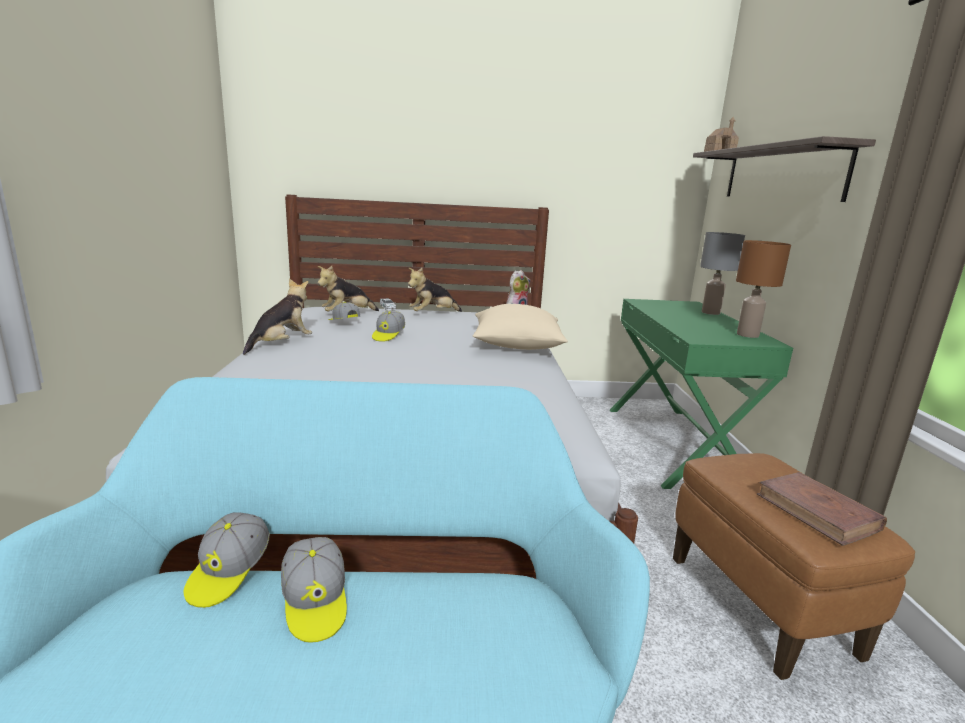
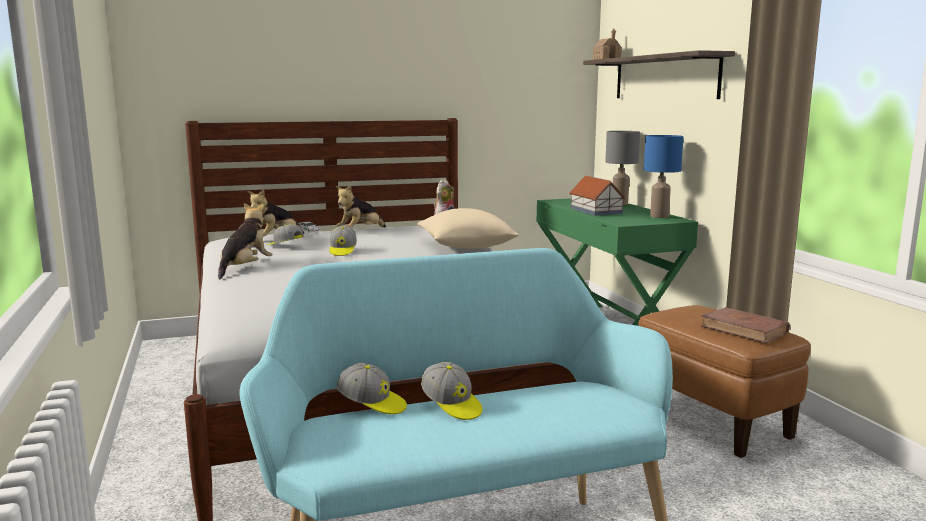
camera: 15 degrees left, 5 degrees down
(228, 573) = (372, 404): cap -> cap turned 60 degrees counterclockwise
(677, 319) = (596, 210): none -> toy house
(748, 335) = (660, 216): brown table lamp -> blue table lamp

